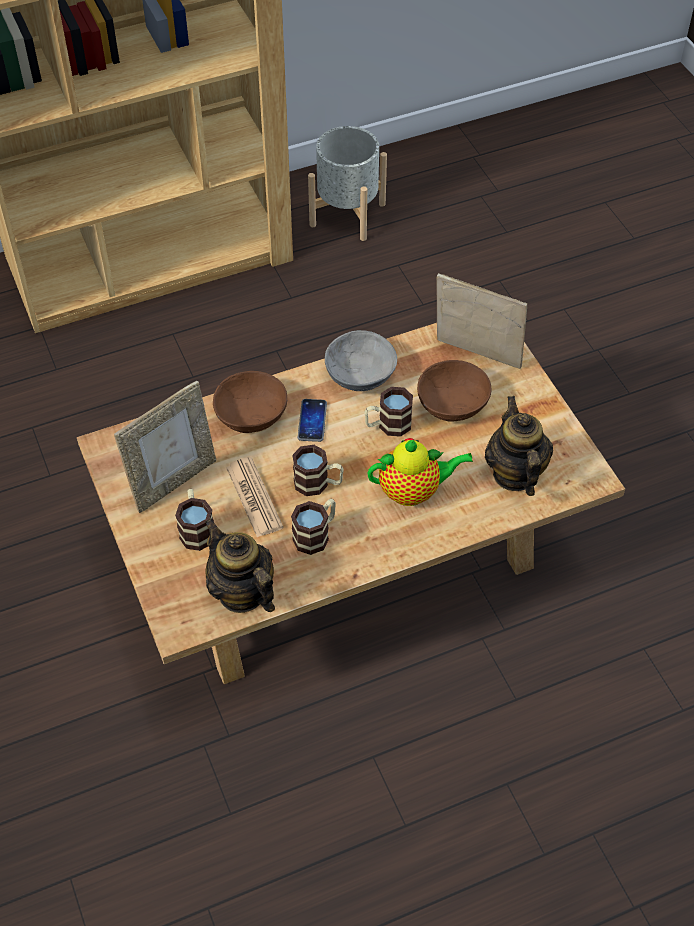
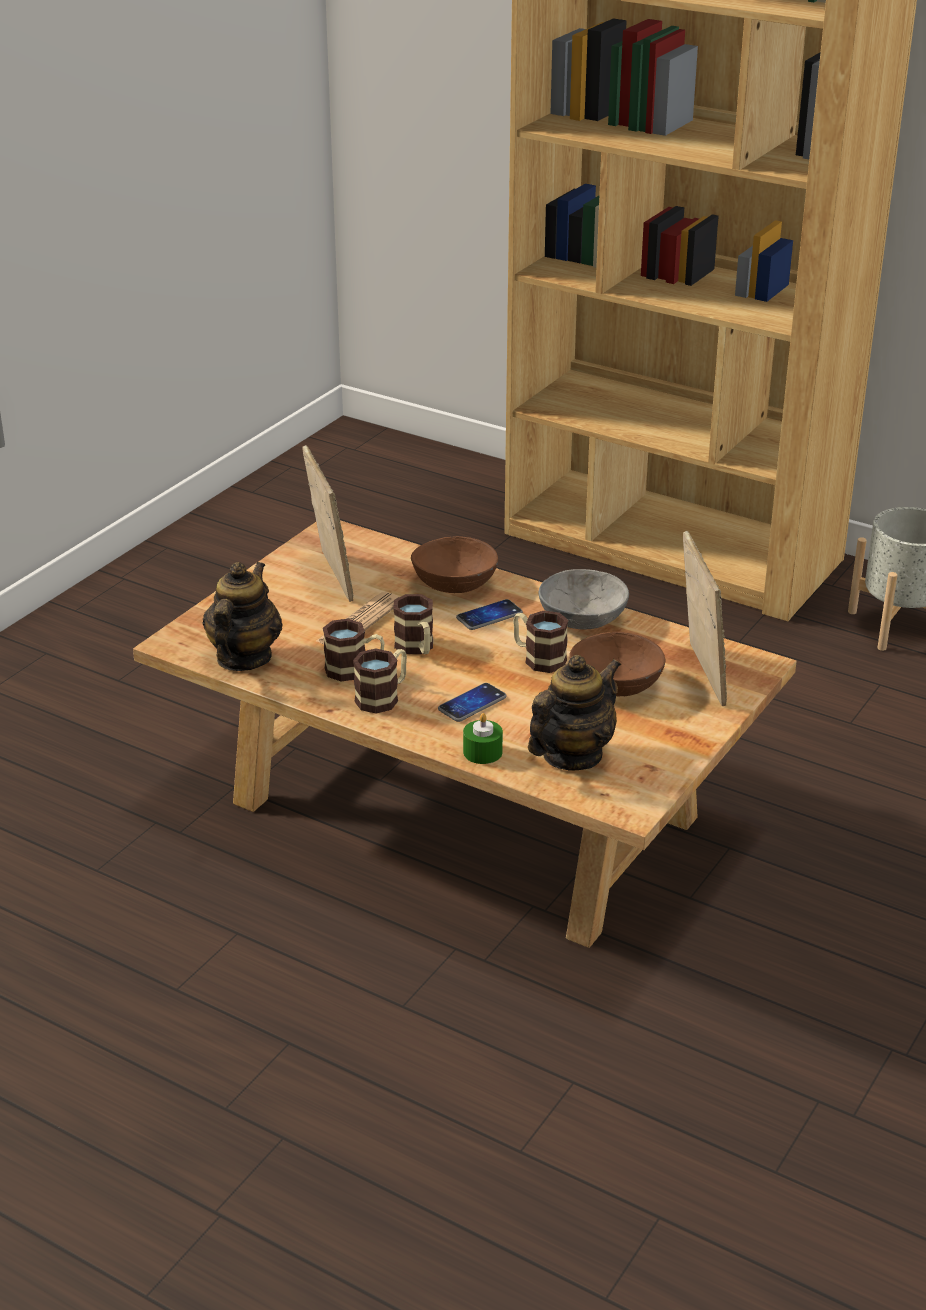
camera: 55 degrees right, 20 degrees down
(173, 481) = (330, 577): picture frame -> picture frame turned 120 degrees counterclockwise
(196, 529) = (289, 608): mug -> mug (383, 697)
(413, 491) = (472, 704): teapot -> phone
(474, 518) = (482, 752): none -> green candle

